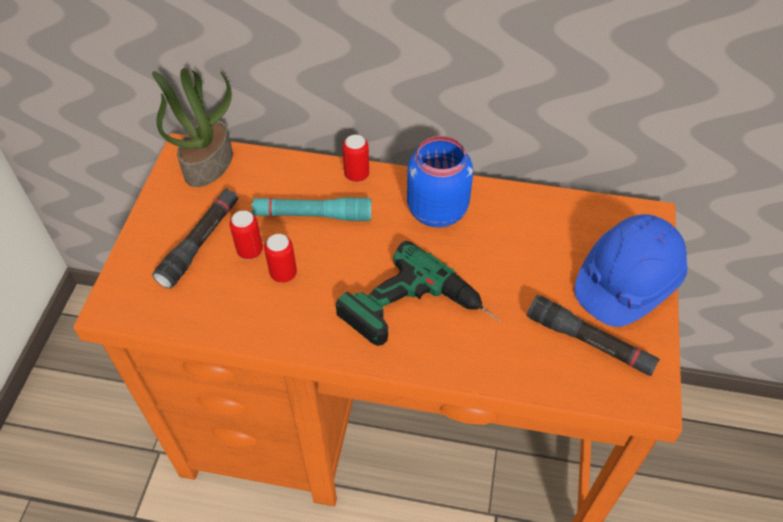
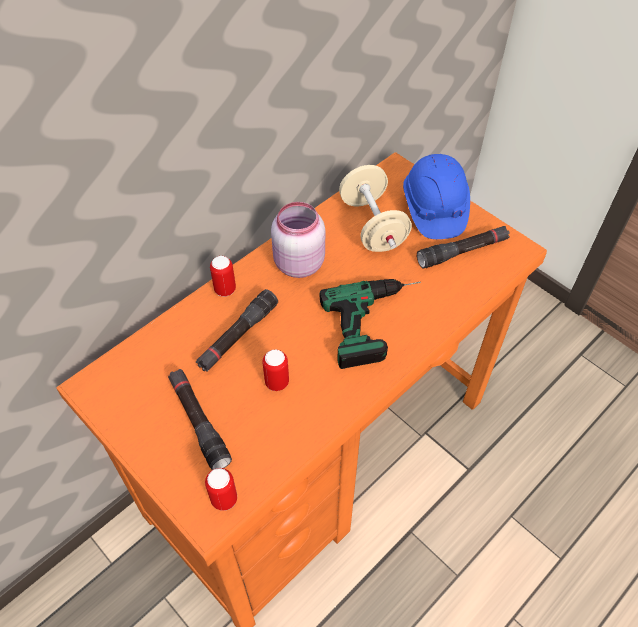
camera: 55 degrees left, 0 degrees up
(208, 163) = (119, 376): potted plant -> none
(250, 251) = (236, 393): can -> can (224, 499)
(312, 215) = (238, 336): turquoise flashlight -> black flashlight
(435, 209) = (297, 264): blue jar -> pink jar
(545, 241) = (373, 225): none -> beige dumbbell

